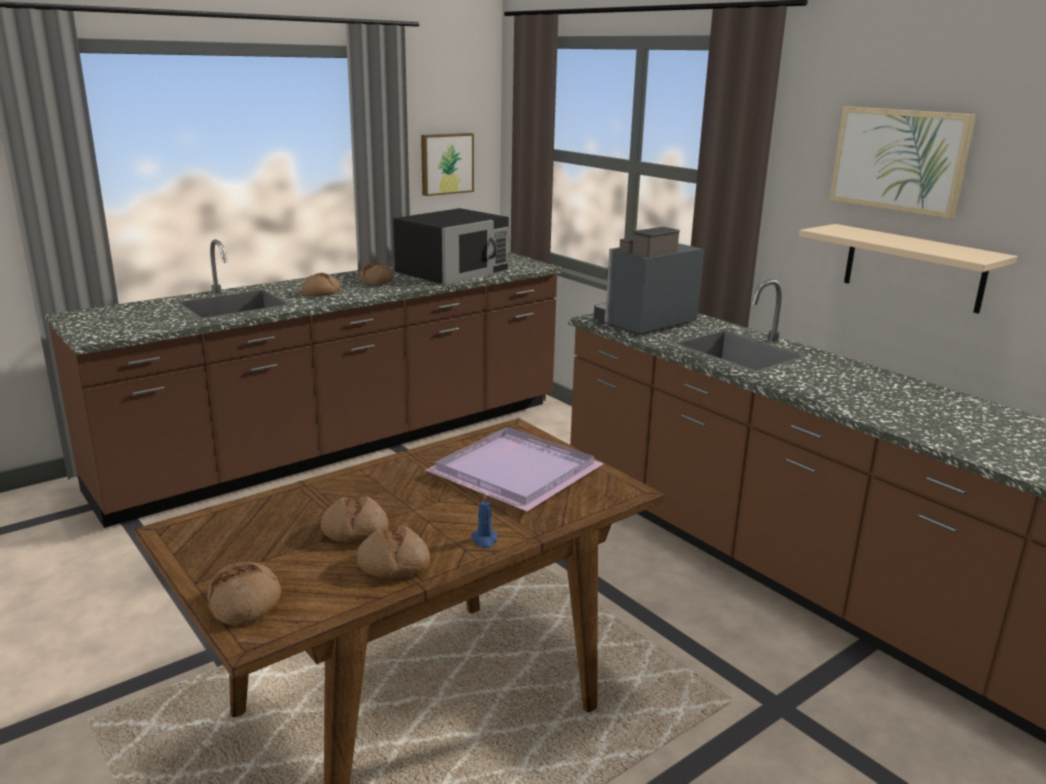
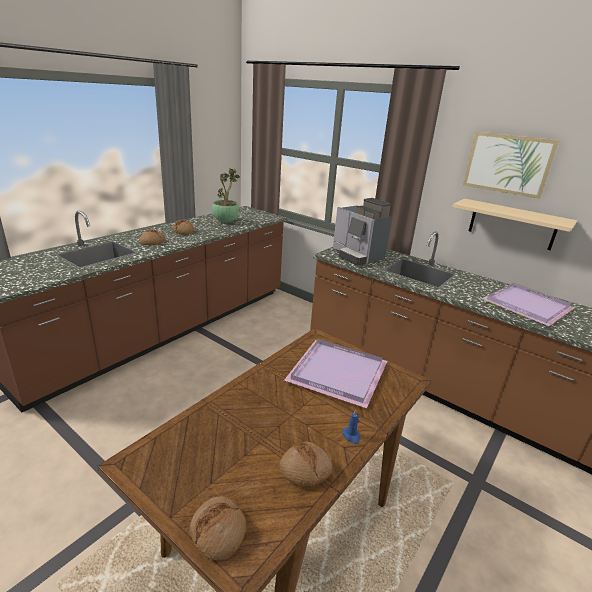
camera: 15 degrees left, 5 degrees up
(355, 531) = (263, 442): bread -> none
(446, 163) = (212, 154): picture -> none
(453, 270) = (226, 221): black microwave -> potted plant
(644, 323) = (357, 256): coffee machine -> coffee machine turned 75 degrees counterclockwise
(900, 404) = (525, 305): none -> purple tray

